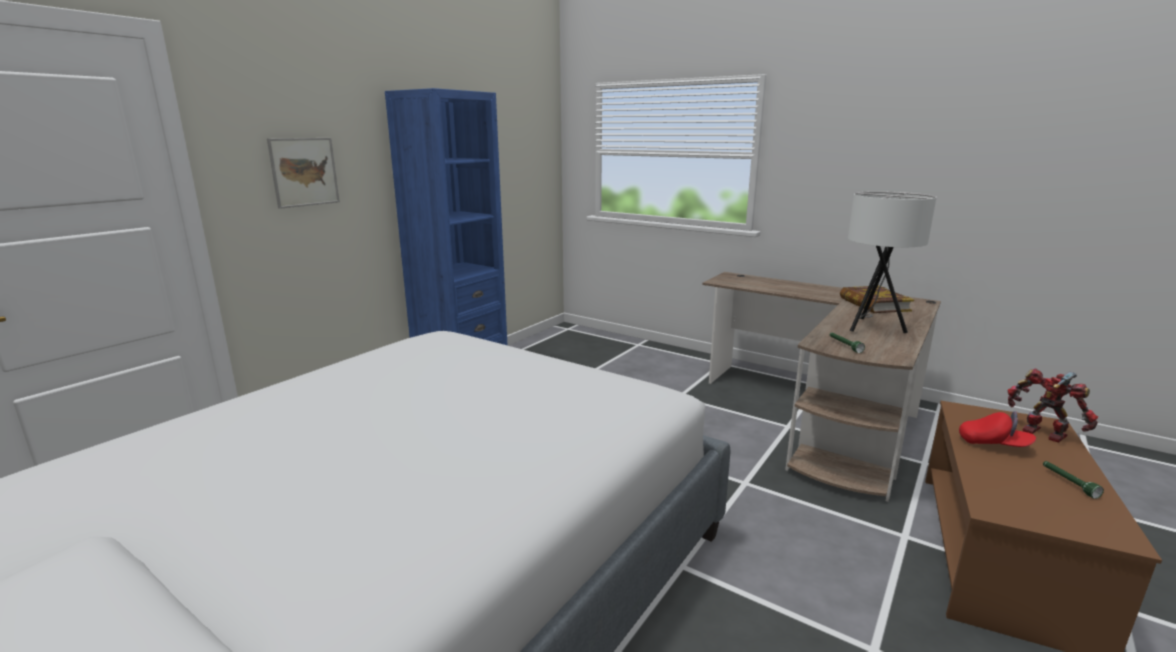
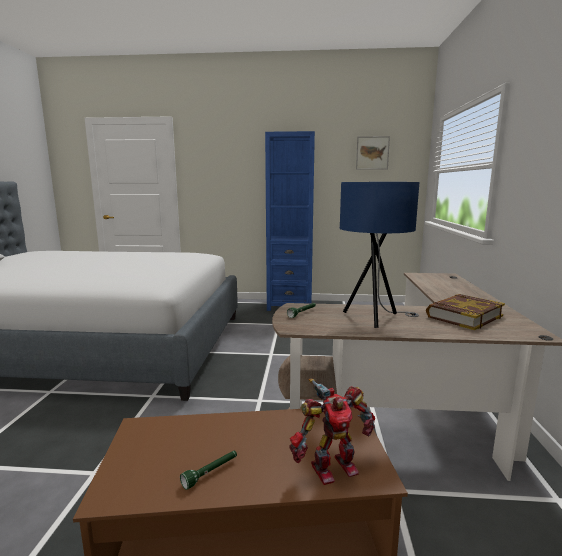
camera: 60 degrees right, 5 degrees down
(304, 172) = (222, 176): picture -> picture (372, 153)
(872, 327) = (374, 318): white table lamp -> blue table lamp
(993, 444) = (272, 432): red cap -> none
(1043, 434) = (332, 467): toy robot -> toy robot turned 45 degrees clockwise

